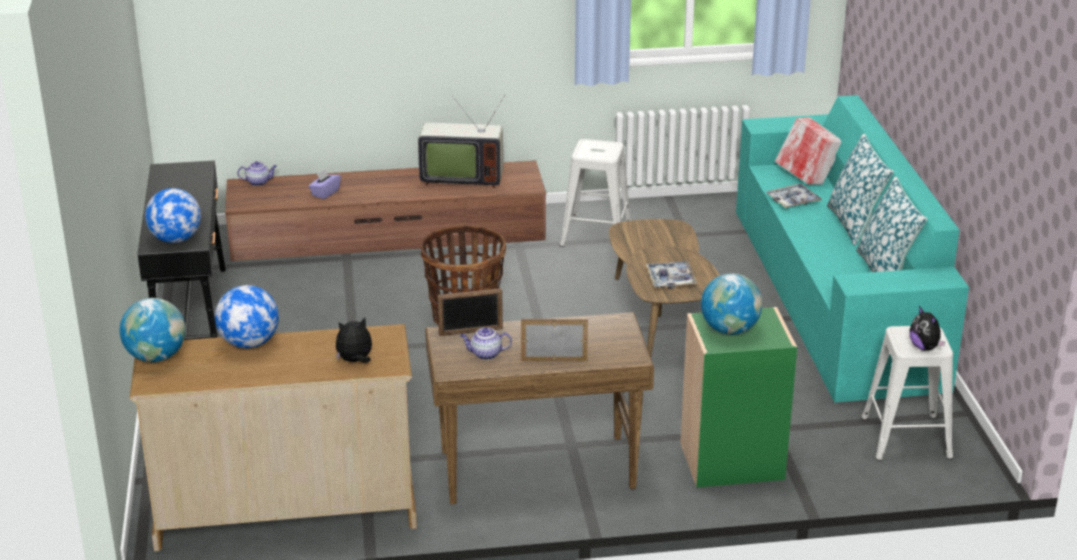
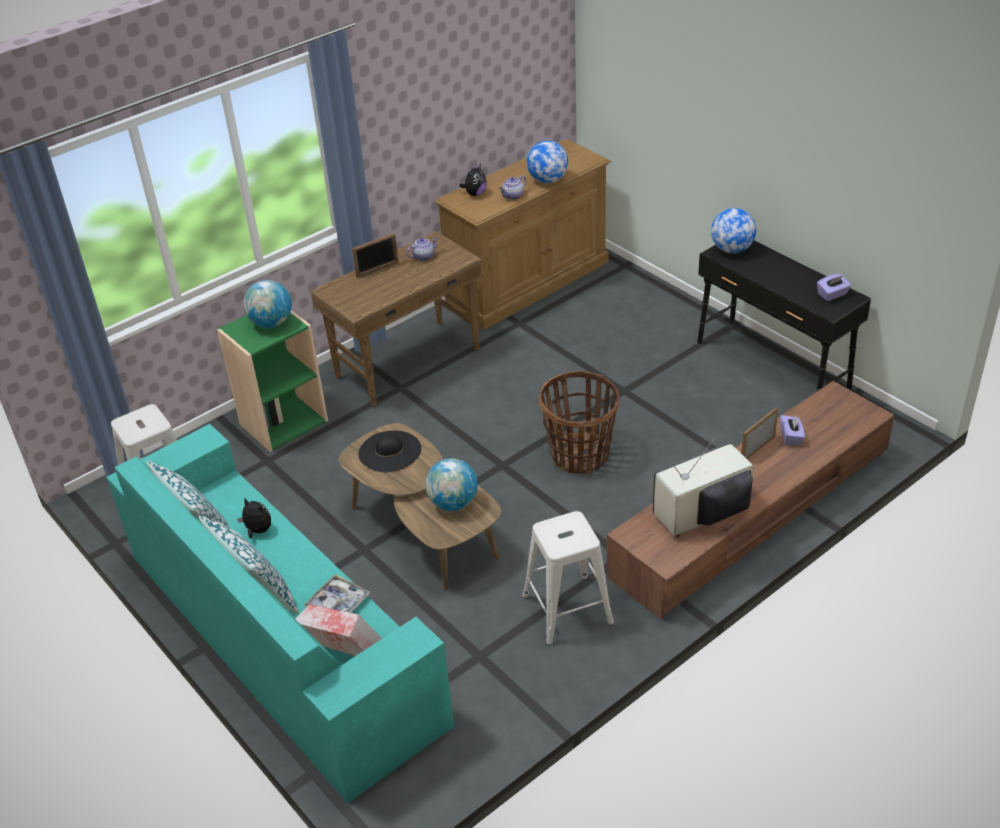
camera: 150 degrees right, 10 degrees up
(156, 357) = (586, 156): globe -> globe (453, 503)
(173, 175) = (832, 295): none -> purple tissue box
(259, 182) = (862, 423): teapot -> teapot (513, 196)
(471, 332) = (449, 266): picture frame -> picture frame (757, 449)
(671, 279) = (389, 451): tray -> black hat
(924, 347) = (134, 418): plush toy -> plush toy (258, 531)

